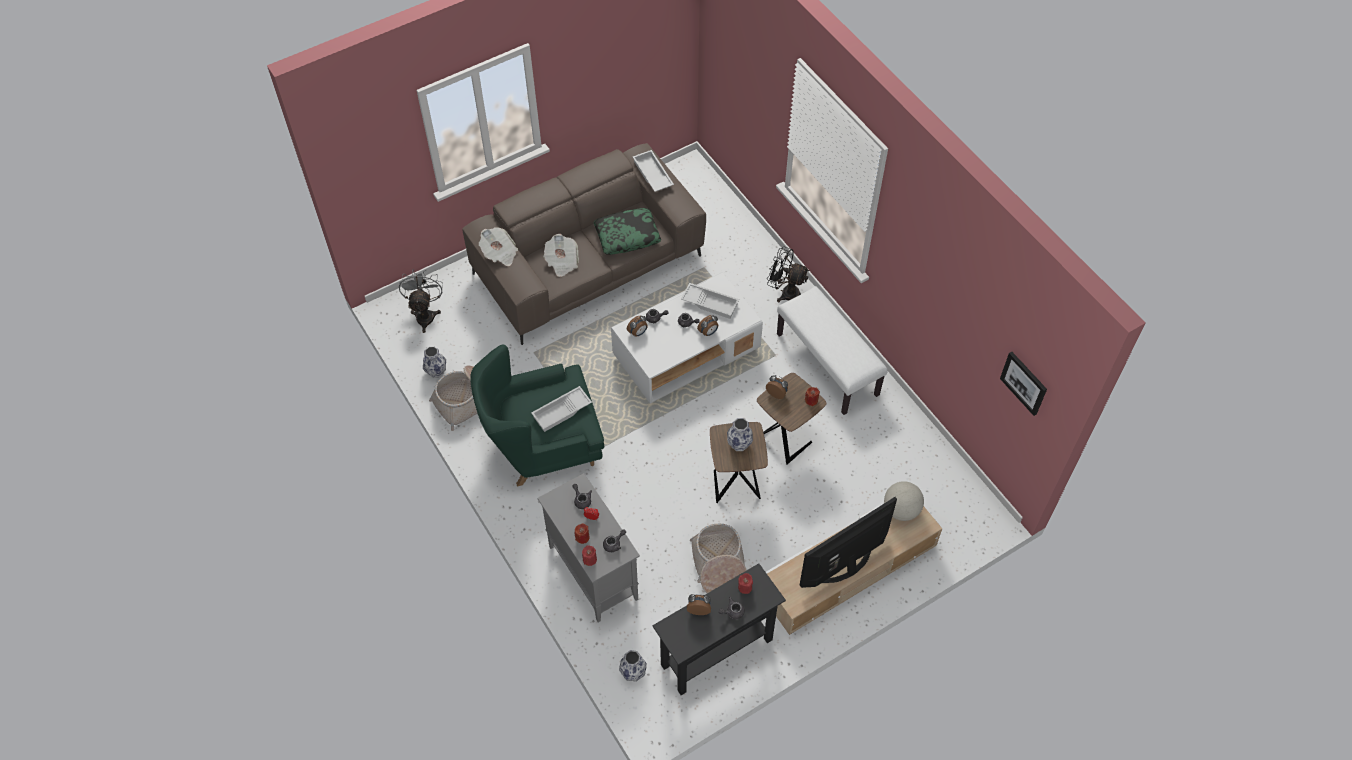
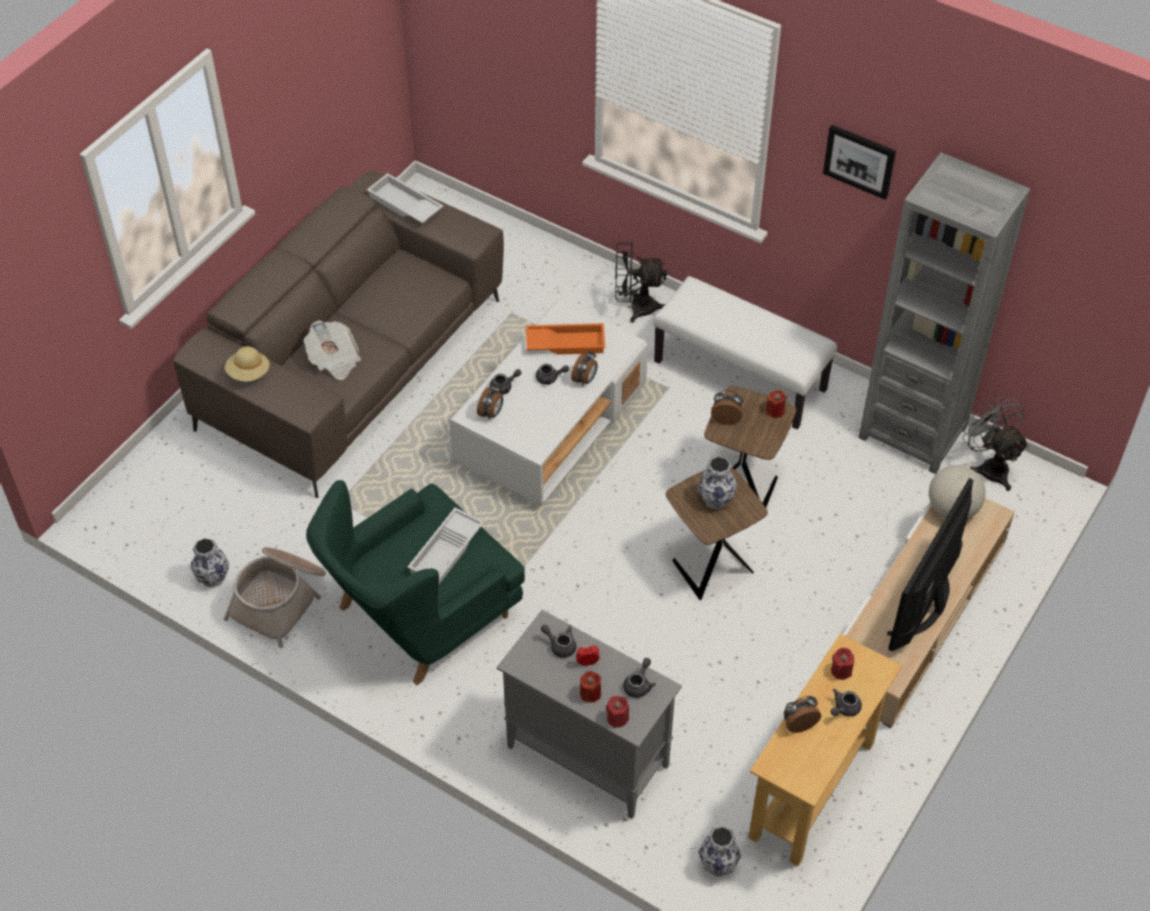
camera: 25 degrees left, 5 degrees down
(425, 314) = (154, 508): grey fan -> grey fan (989, 466)
(499, 253) = (248, 373): newspaper -> beige hat
(627, 236) = (405, 297): pillow -> none
(710, 303) = (566, 342): white tray -> orange tray
(716, 652) = (812, 790): black console table -> beige console table
(719, 566) = (749, 678): basket -> none
(920, 446) = (913, 432): none -> grey bookcase
(1024, 382) = (1071, 267): picture -> picture (859, 161)

